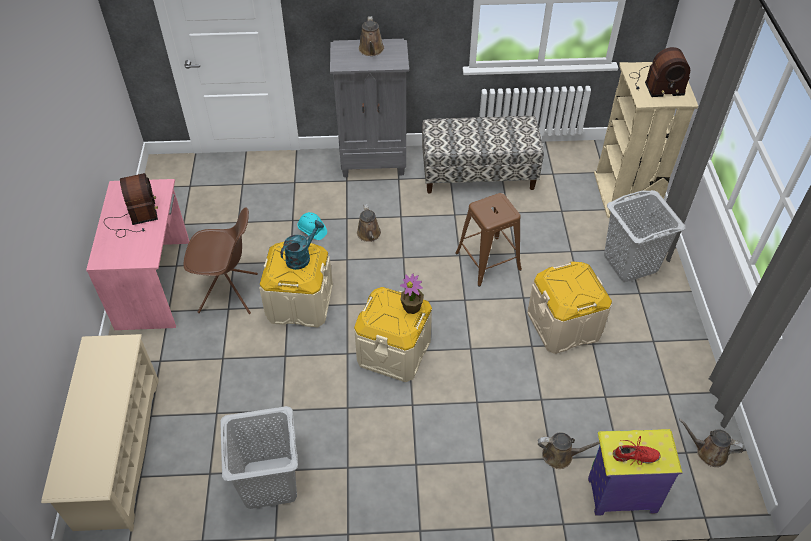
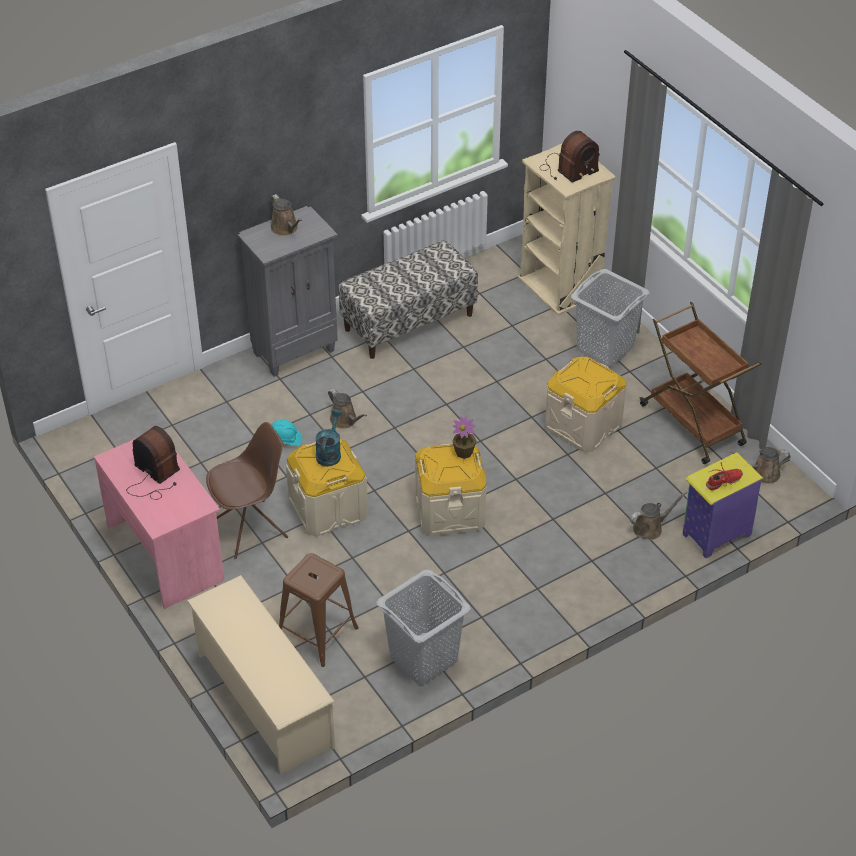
camera: 30 degrees left, 5 degrees down
(488, 261) = (477, 398): brown stool -> brown stool (317, 634)
(666, 370) = (692, 425): none -> brown cart

